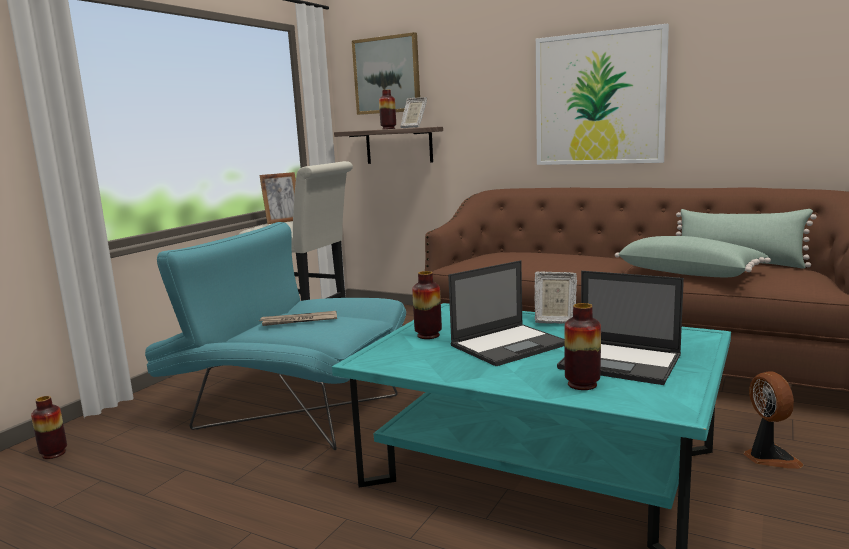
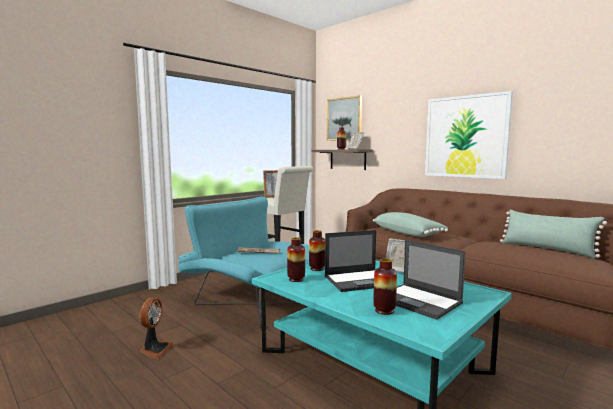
camera: 15 degrees right, 5 degrees down
(54, 453) = (127, 305): vase -> vase (296, 279)
(689, 273) = (505, 251): green pillow -> green pillow (408, 233)
(768, 457) = (535, 386): fan -> fan (155, 350)

